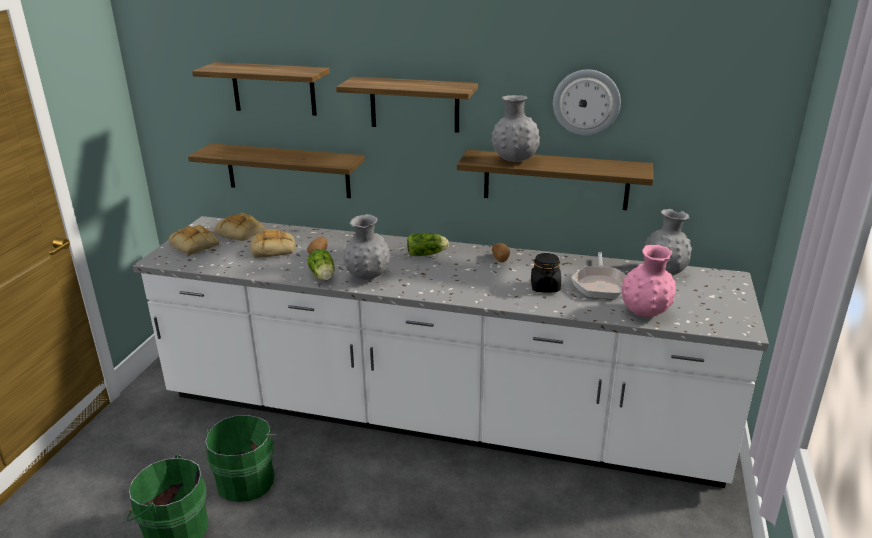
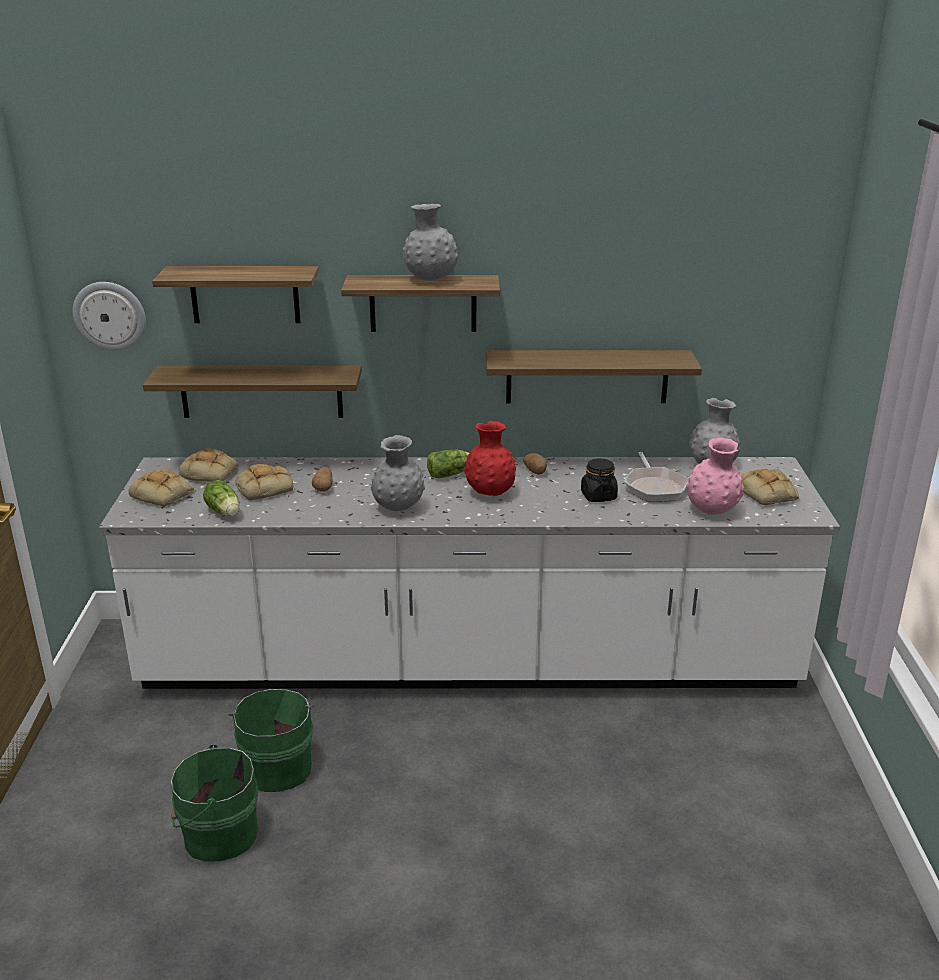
camera: 15 degrees left, 0 degrees up
(323, 276) = (346, 513): lettuce -> lettuce (224, 512)
(451, 273) = (490, 493): none -> red vase
(514, 161) = (547, 360): grey vase -> grey vase (430, 280)
(586, 102) = (619, 290): wall clock -> wall clock (110, 315)
(707, 303) = (768, 494): none -> bread

